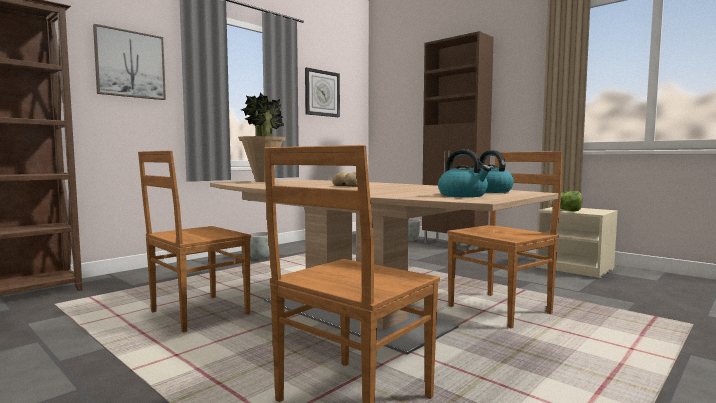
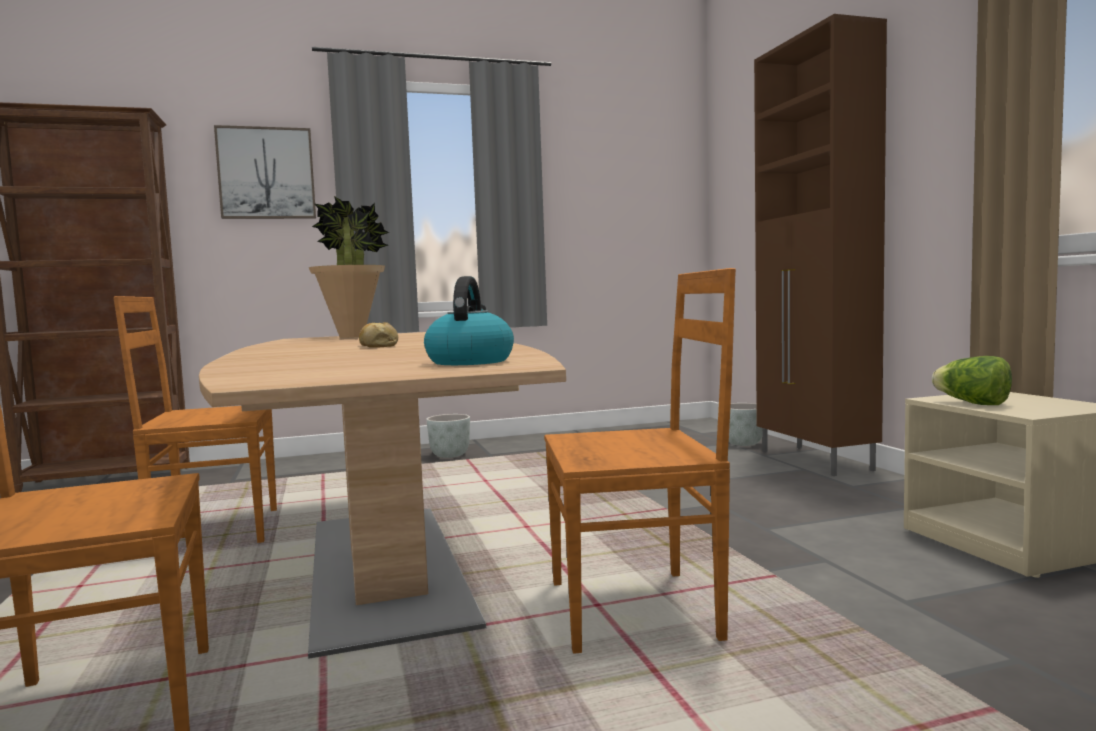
camera: 30 degrees right, 0 degrees up
(322, 93) = (601, 180): wall clock -> none
(463, 195) = (336, 371): kettle -> none

